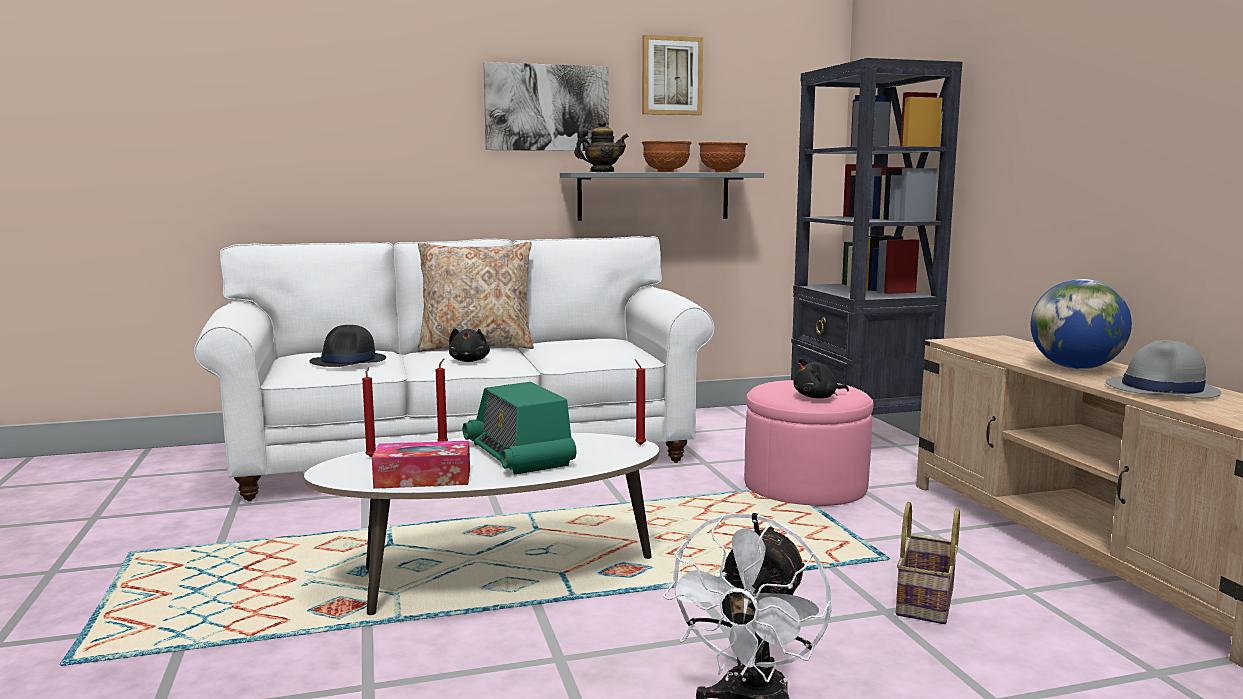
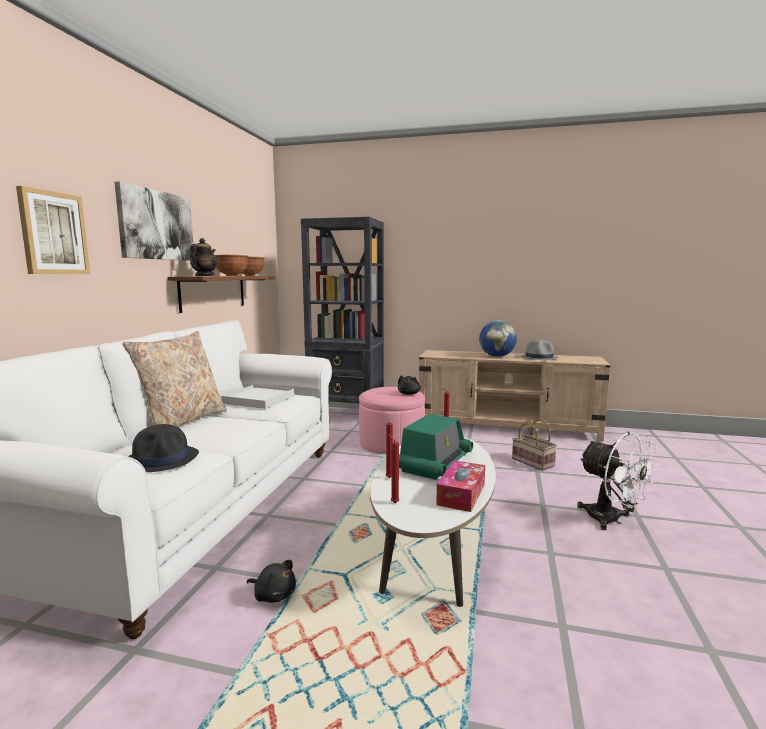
camera: 60 degrees left, 0 degrees up
(469, 361) = (229, 429): black plush toy -> black plush toy (273, 595)
(519, 455) = (435, 463): radio -> radio turned 60 degrees counterclockwise
(581, 345) = (259, 399): none -> white tray
(654, 196) = (213, 292): grey shelf -> brown shelf
(671, 76) = (215, 210): picture -> picture (53, 233)

